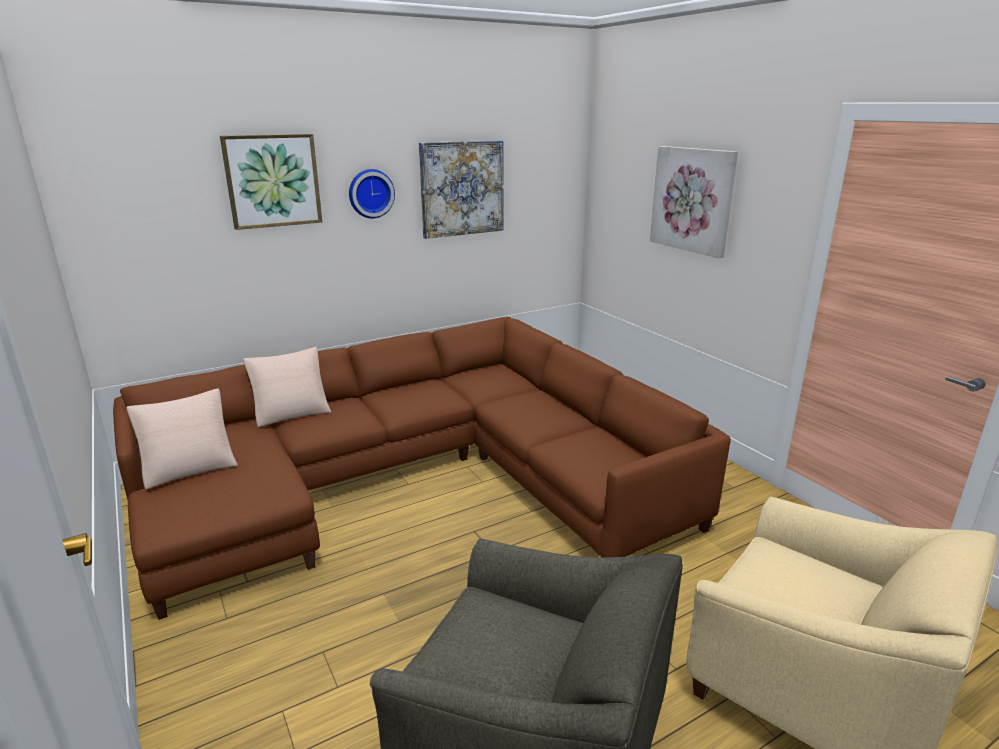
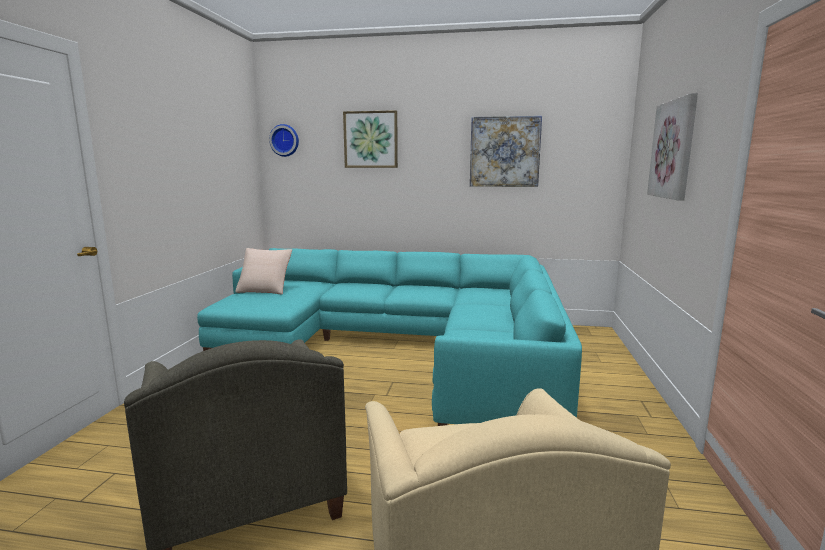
camera: 40 degrees right, 10 degrees down
(291, 412) = (346, 283): beige pillow -> none
(370, 193) = (433, 151): wall clock -> wall clock (285, 140)
(417, 478) = (403, 347): brown sofa -> turquoise sofa

